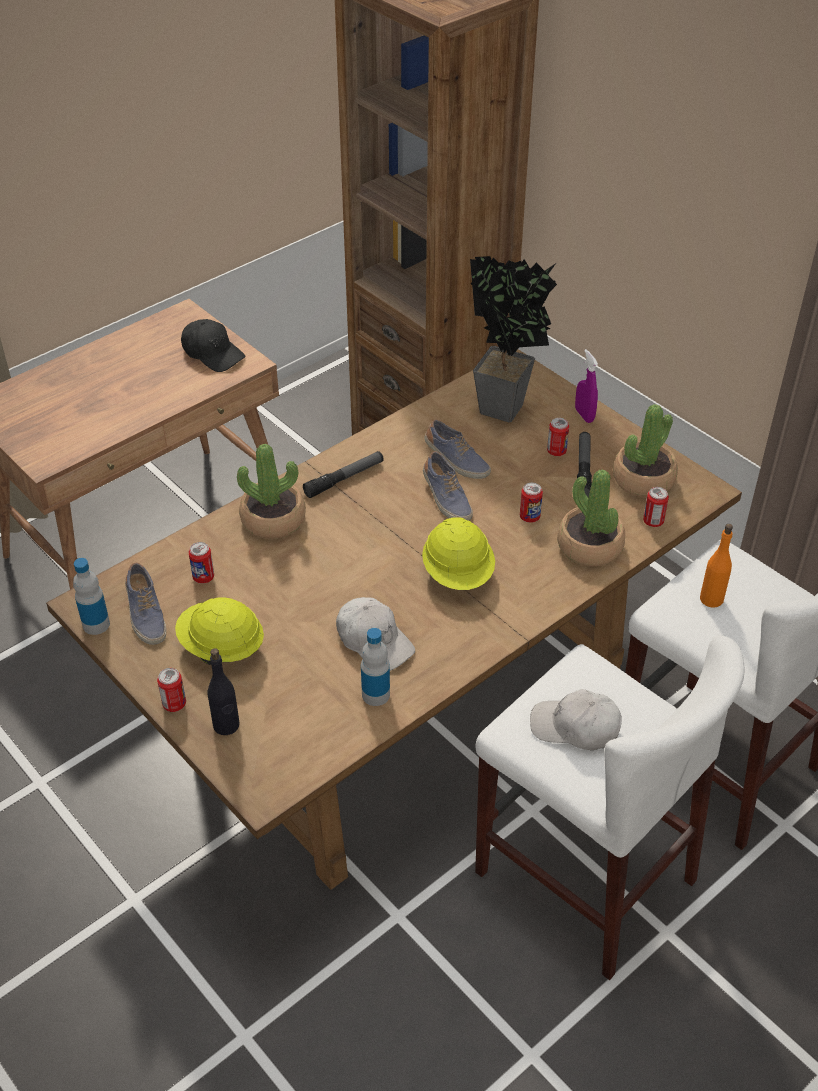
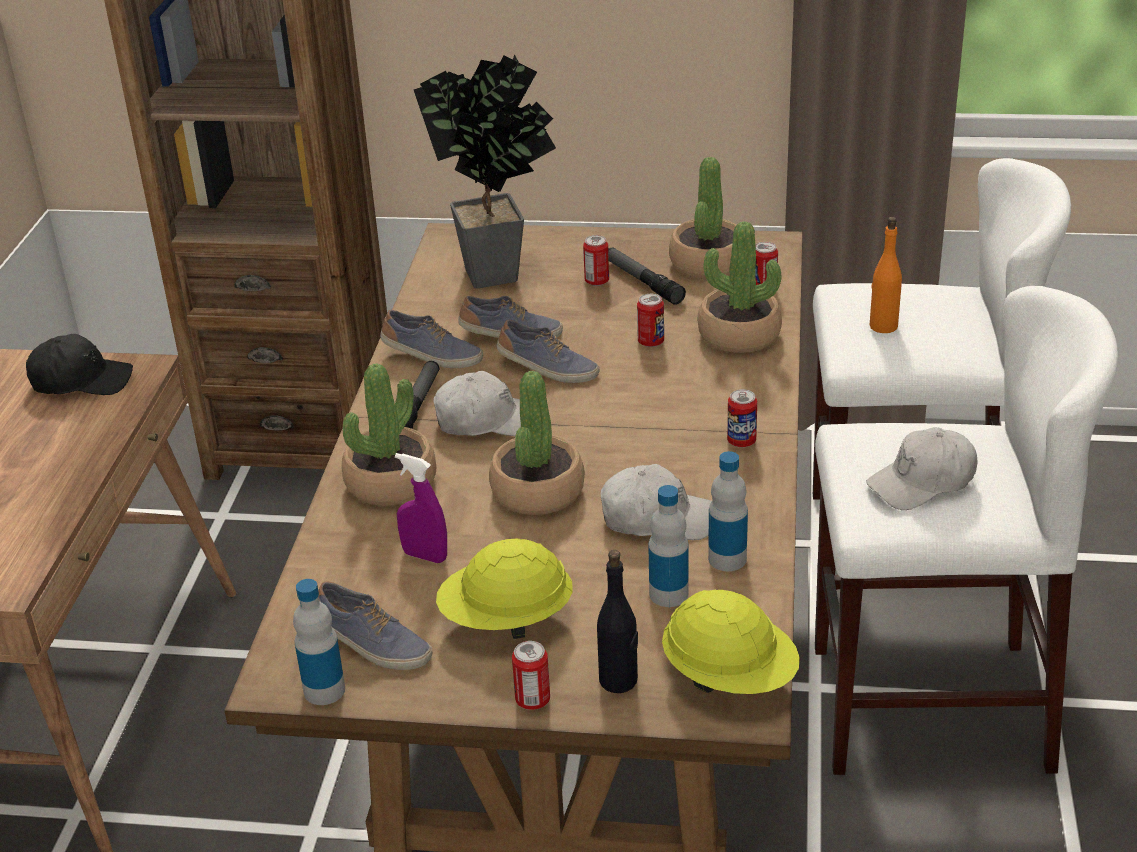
camera: 40 degrees left, 10 degrees down
(203, 577) = (388, 574): can -> can (741, 441)
(317, 693) = (668, 594): none -> bottle
(336, 577) = (537, 491): none -> potted plant
(370, 512) = (487, 421): none -> white cap
(395, 448) = (432, 357): none -> shoe
(458, 574) = (653, 420): yellow hard hat -> yellow hard hat (730, 677)
(584, 415) = (579, 243): purple spray bottle -> purple spray bottle (425, 556)

